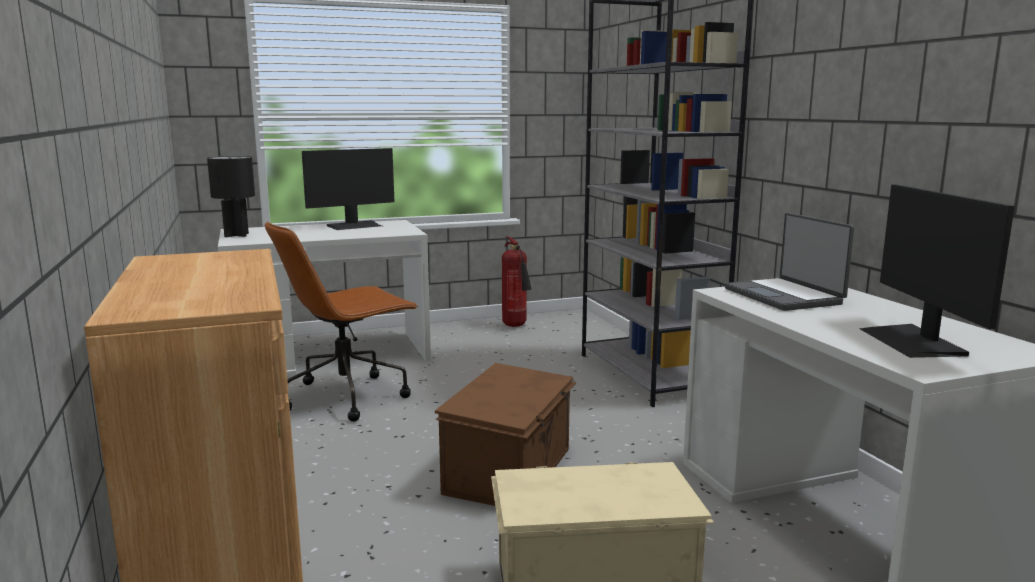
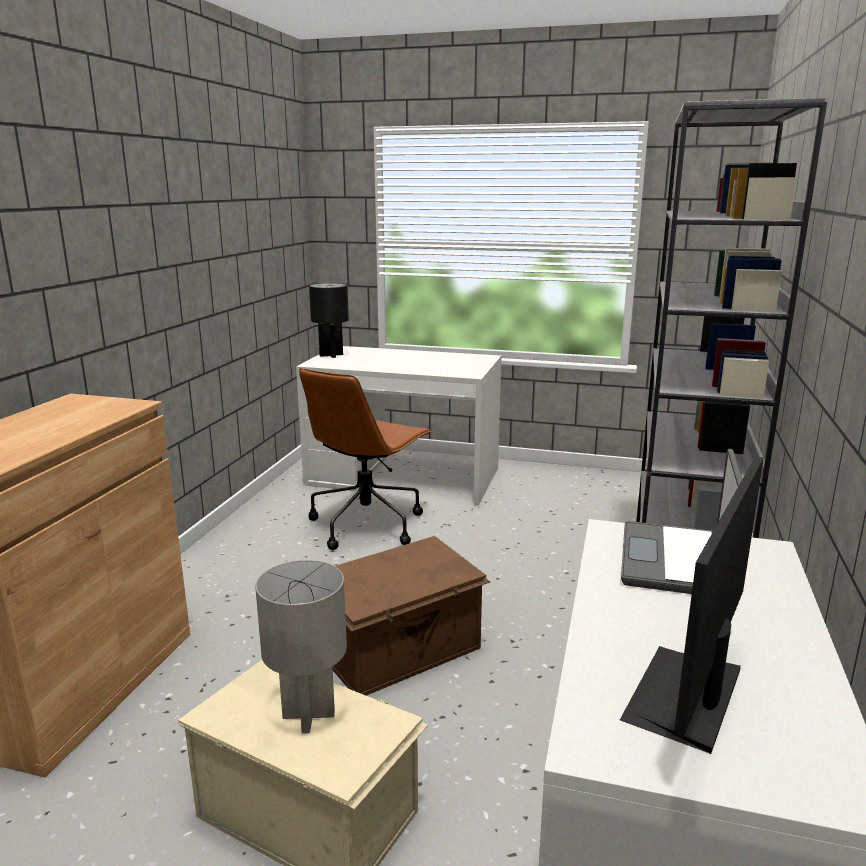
camera: 35 degrees right, 5 degrees up
(347, 397) = (367, 524): brown office chair -> brown office chair turned 60 degrees counterclockwise
(355, 225) = (441, 357): monitor -> none
(516, 326) = (609, 485): fire extinguisher -> none
(599, 487) = (307, 716): none -> grey table lamp

